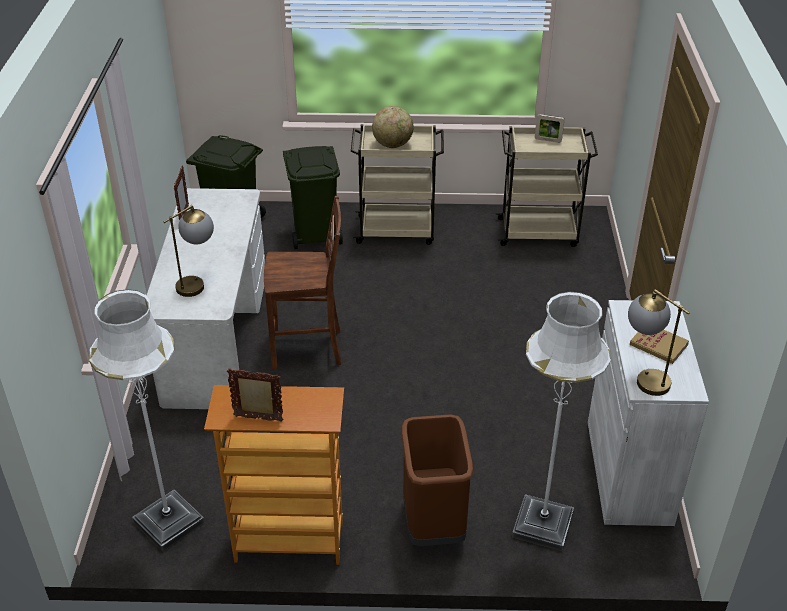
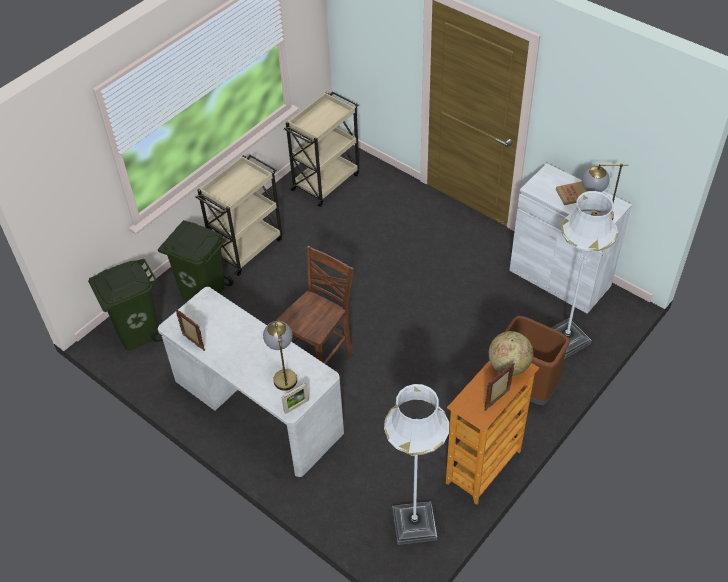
camera: 50 degrees left, 10 degrees up
(393, 144) = (236, 188): globe -> globe (509, 366)
(548, 140) = (316, 115): picture frame -> picture frame (296, 406)

